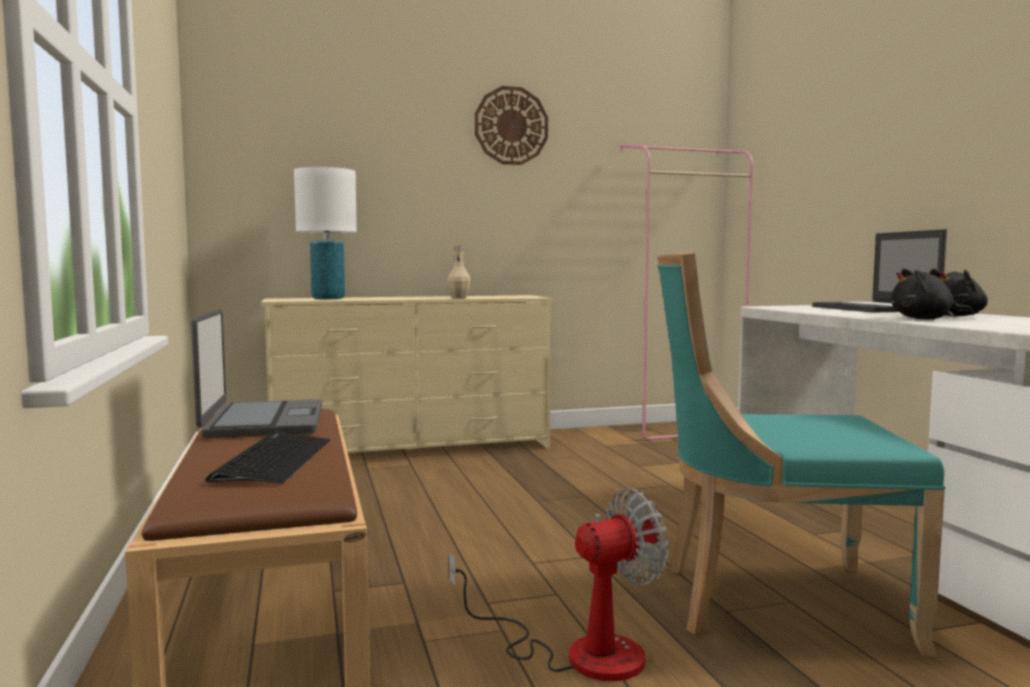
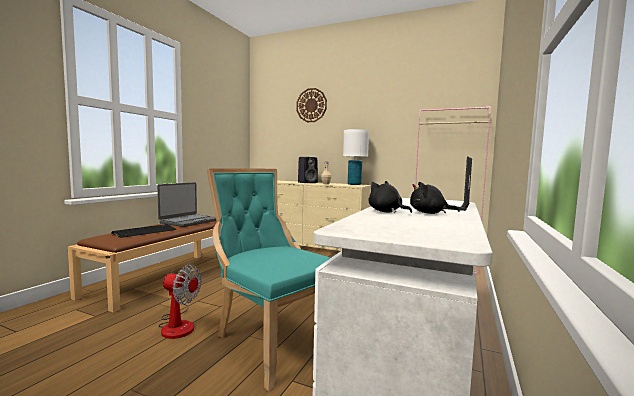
camera: 40 degrees right, 0 degrees up
(328, 298) = (281, 181): white table lamp -> white table lamp (354, 184)
(403, 297) = (308, 182): none -> black speaker
(511, 126) = (367, 105): wall clock -> wall clock (311, 105)

